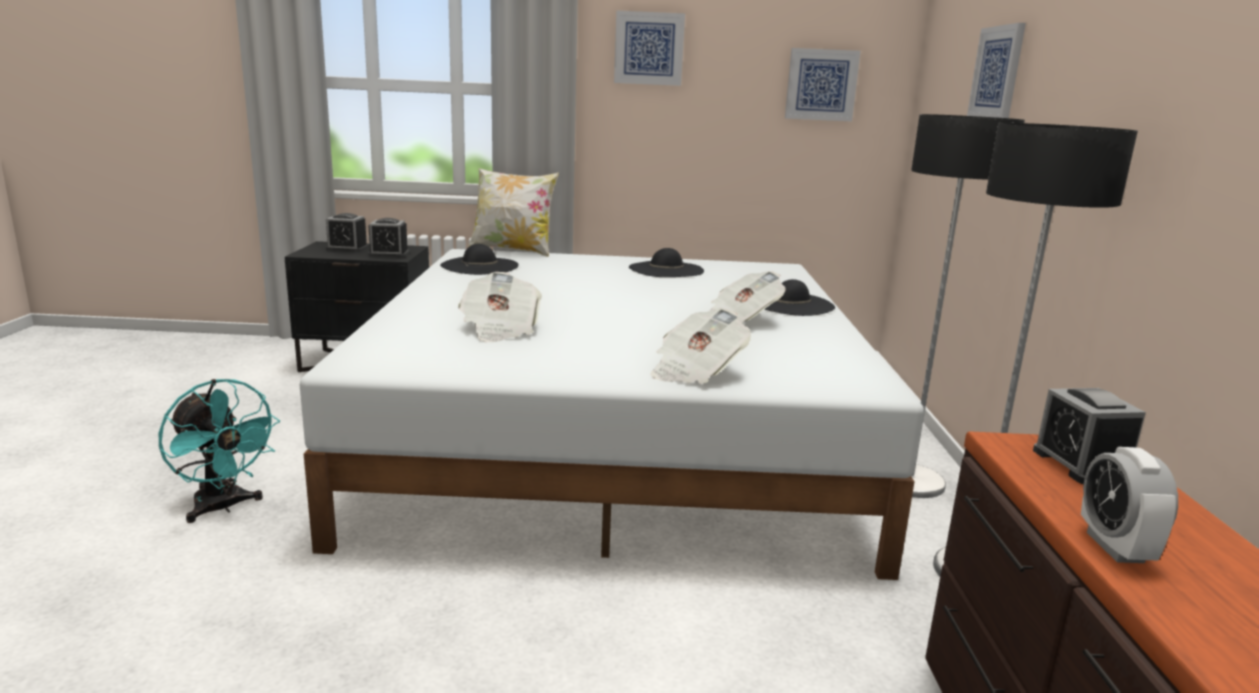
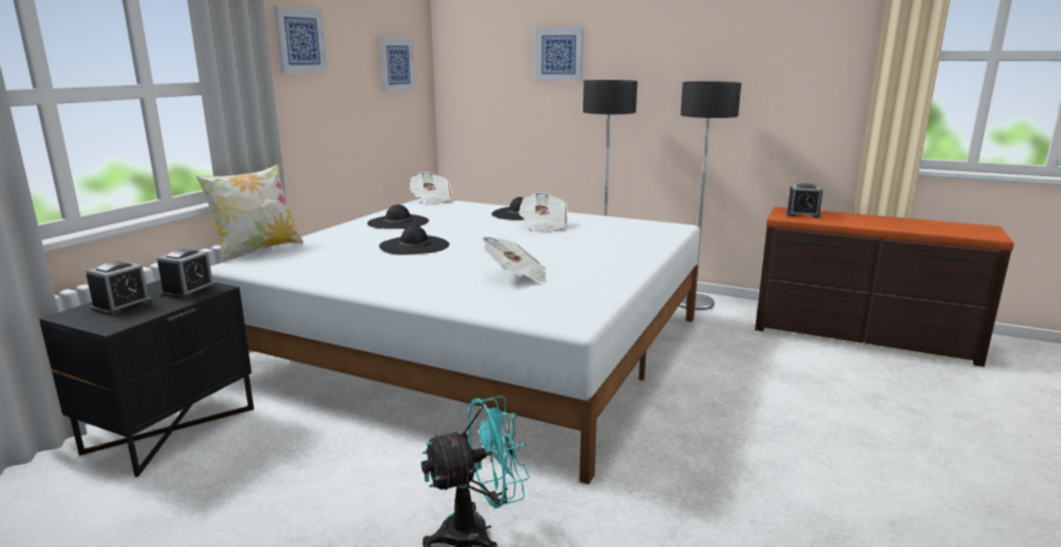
camera: 65 degrees left, 0 degrees up
(479, 266) = (303, 265): black hat -> black hat (414, 245)
(695, 372) = (637, 248): newspaper -> newspaper (431, 201)
(1115, 547) = (870, 225): alarm clock -> none

